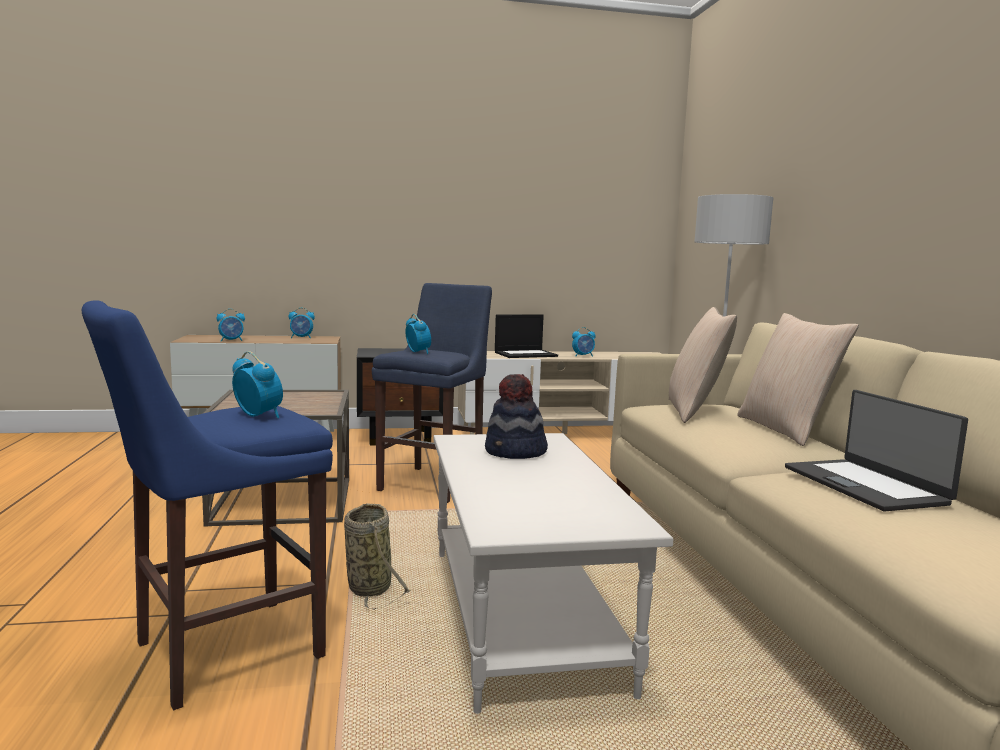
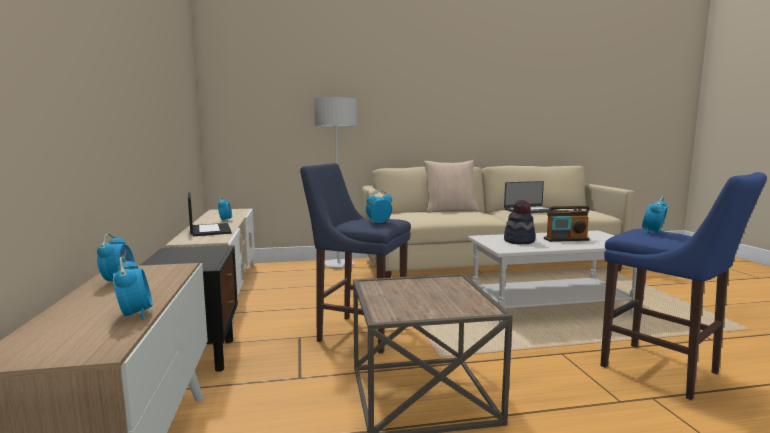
camera: 90 degrees left, 0 degrees up
(369, 586) = (554, 341): basket -> none
(534, 484) = (566, 239): none -> radio
(695, 411) = (421, 215): beige pillow -> none

